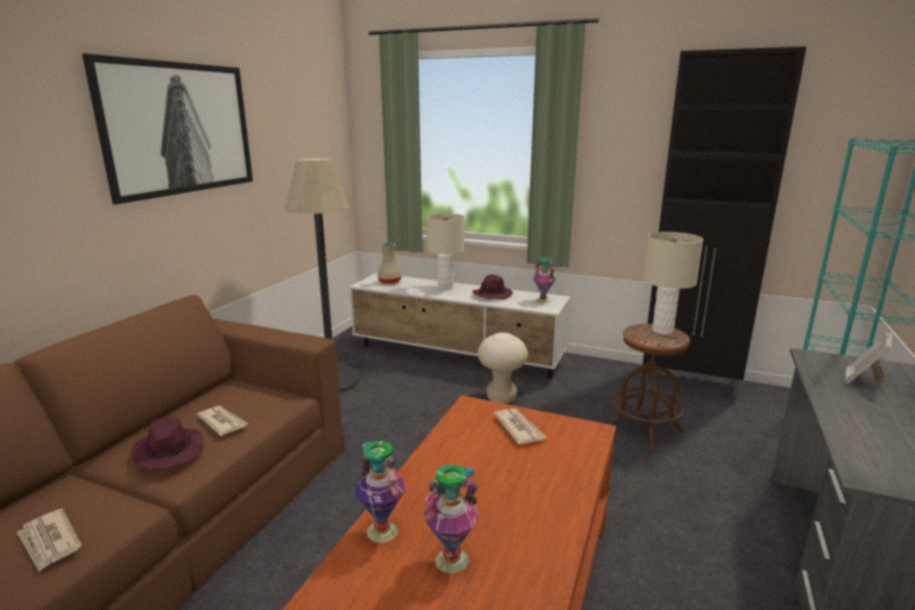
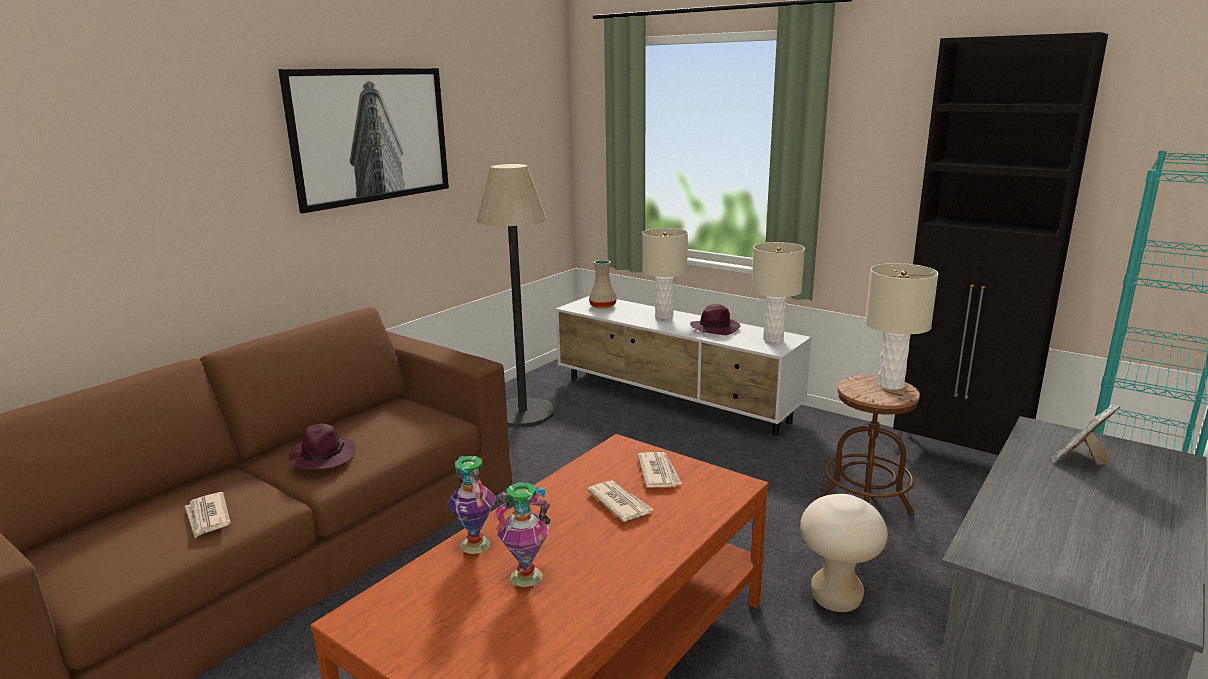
camera: 15 degrees right, 0 degrees up
(222, 422) = (378, 436): newspaper -> newspaper (619, 503)
(501, 398) = (706, 451): beige stool -> beige stool (836, 599)
(543, 300) = (773, 339): vase -> beige table lamp

